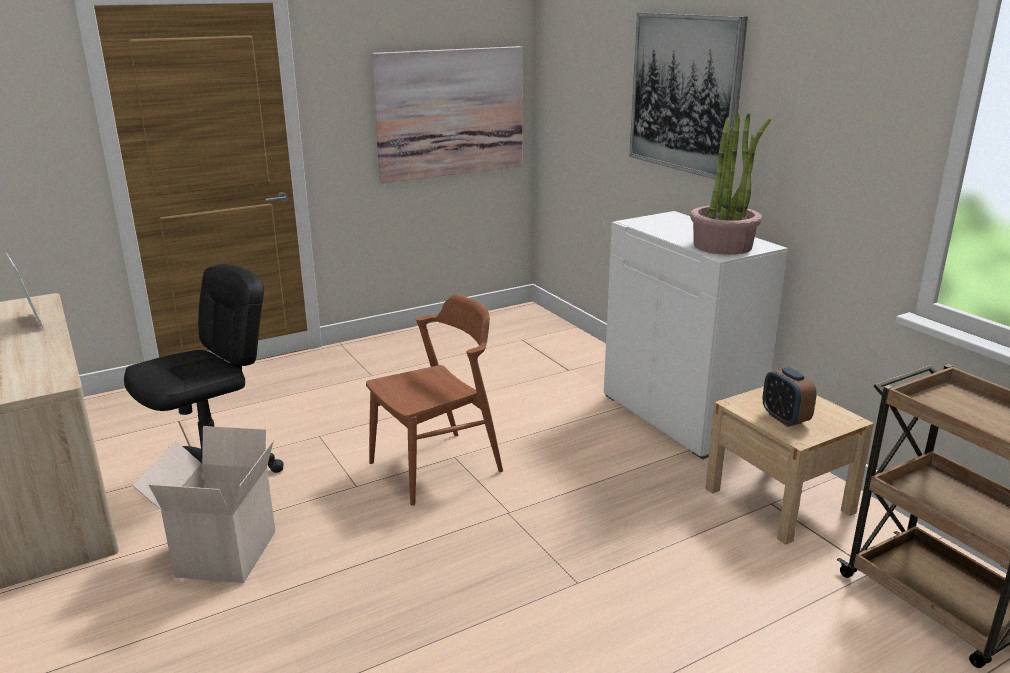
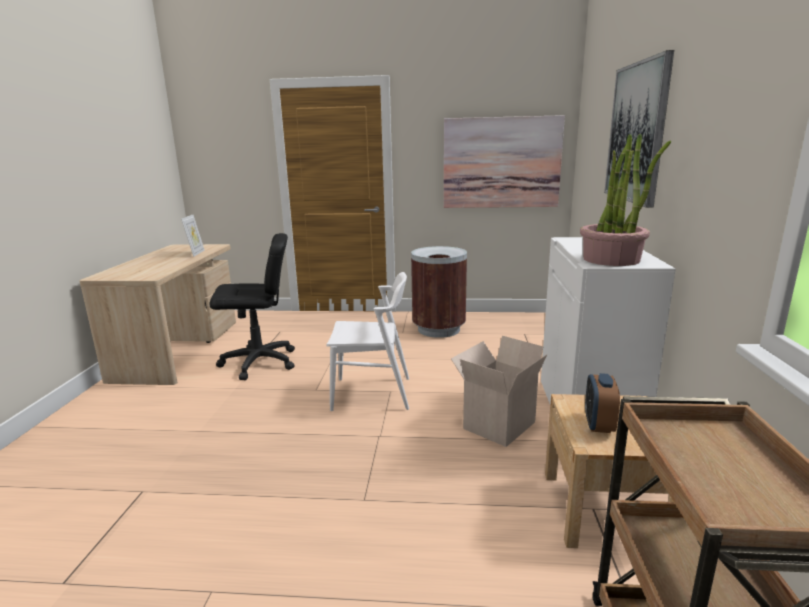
camera: 35 degrees right, 5 degrees down
(224, 552) = (213, 401): cardboard box -> cardboard box (498, 424)
(413, 359) = (438, 329): none -> brown trash can
(436, 467) = (372, 393): brown chair -> white chair

